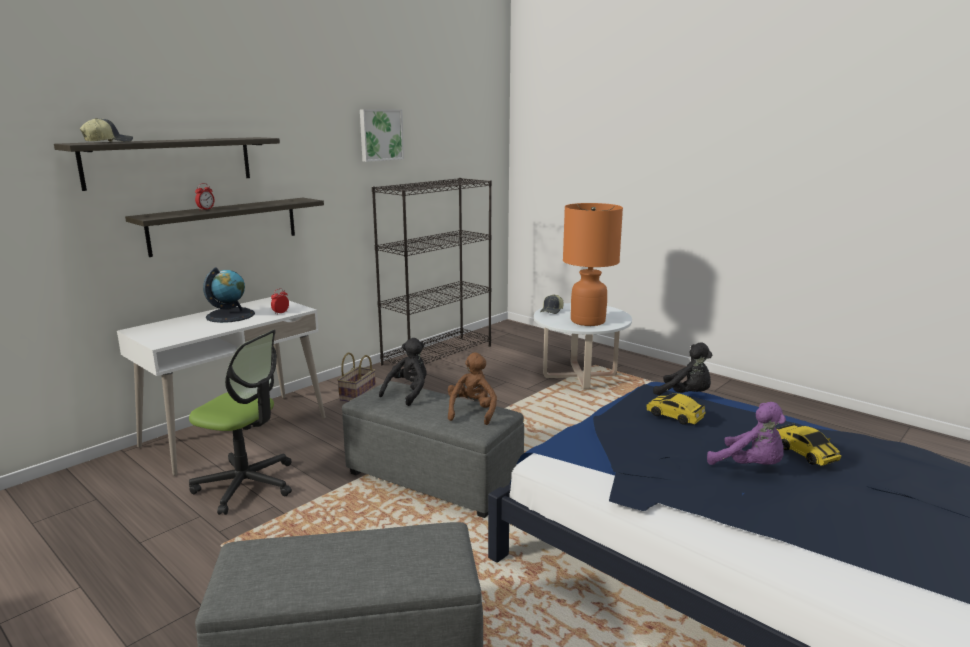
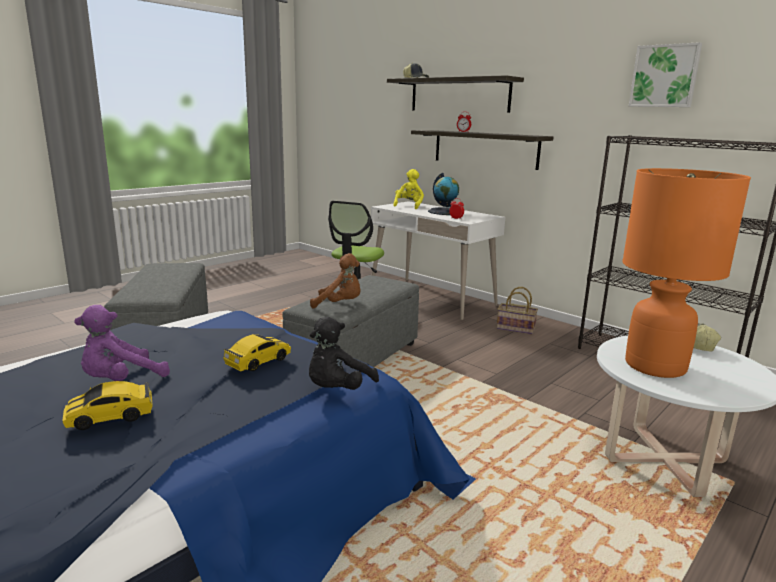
camera: 90 degrees right, 0 degrees up
(168, 330) = (409, 206): none -> yellow plush toy
(408, 393) = (382, 287): black plush toy -> none

